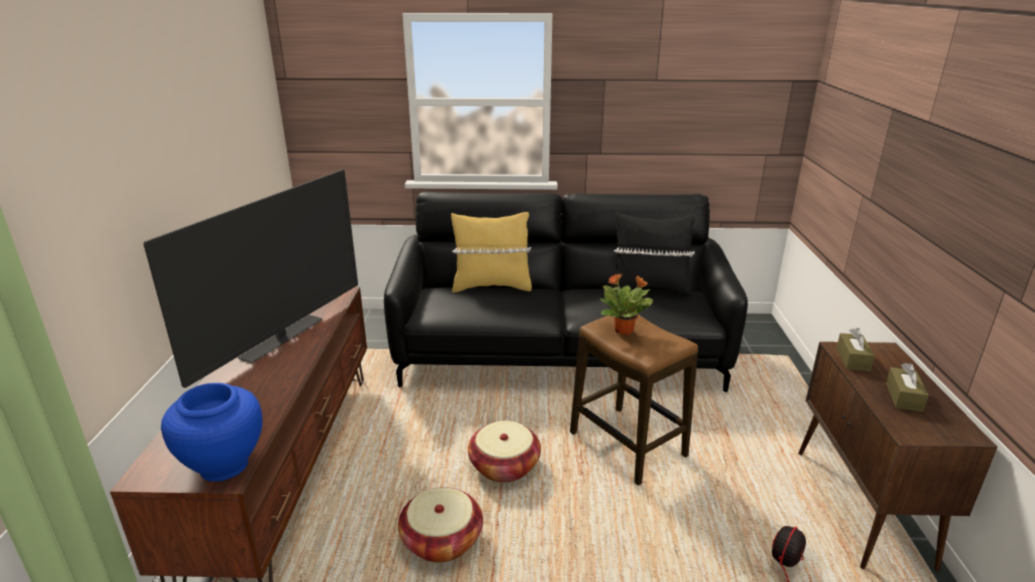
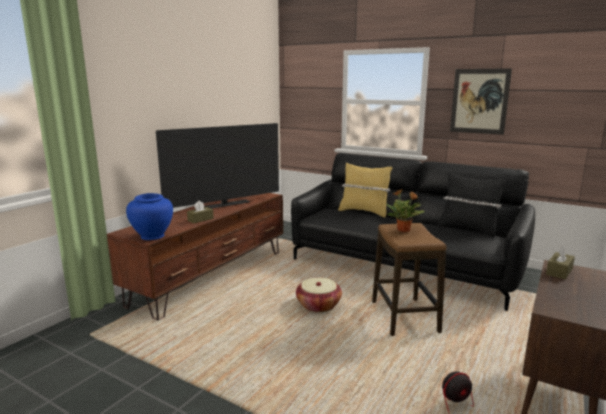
camera: 30 degrees right, 10 degrees down
(442, 540) = (256, 324): basket -> none
(631, 98) = (479, 101): none -> picture
(903, 397) = (574, 295): brown tissue box -> brown tissue box (200, 219)

